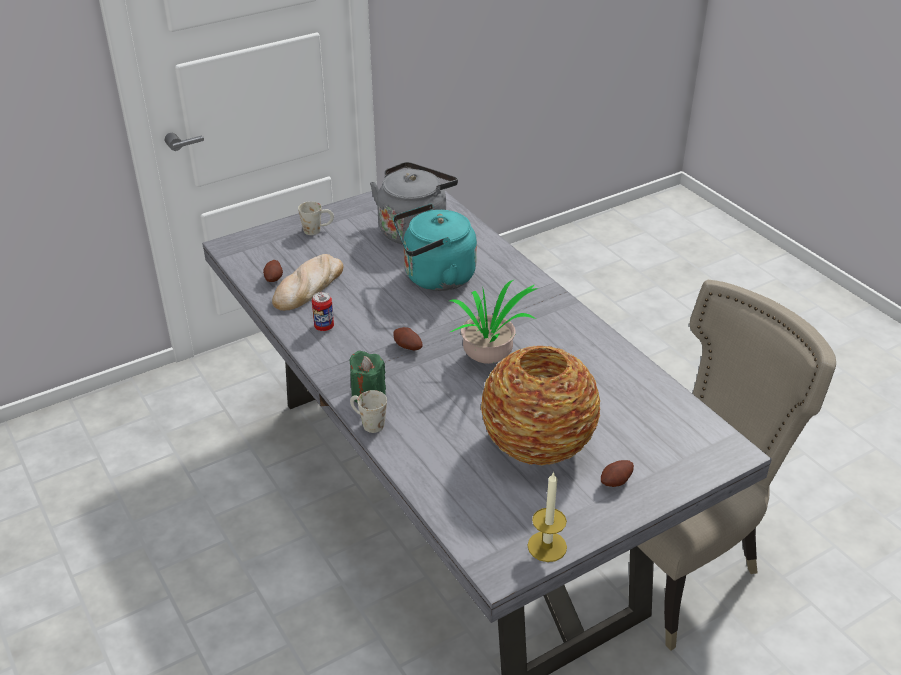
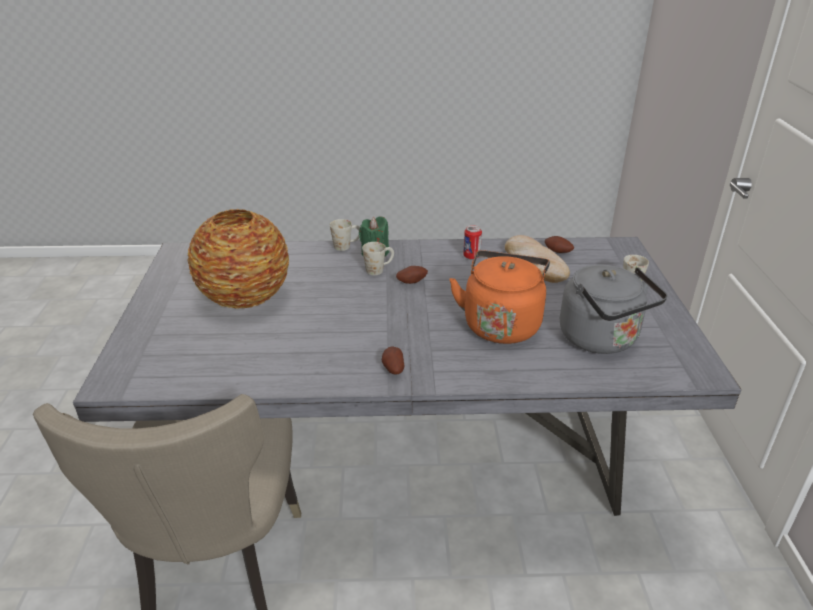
camera: 120 degrees right, 5 degrees down
(401, 377) = (379, 269): none -> white mug
(435, 277) = (501, 324): turquoise kettle -> orange kettle
(491, 360) = (356, 311): potted plant -> none
(547, 546) = (167, 270): candle -> none
(616, 482) = (169, 314): potato -> potato (392, 369)

